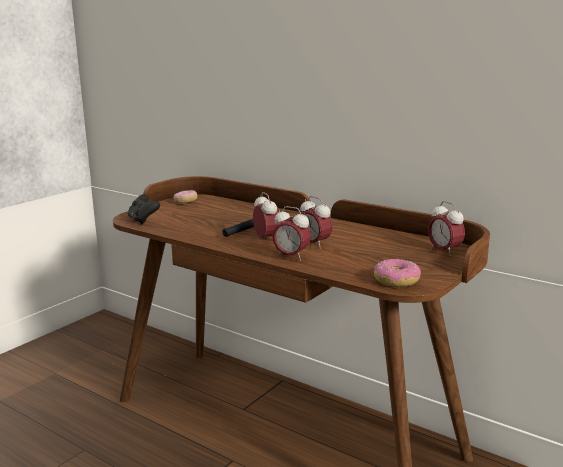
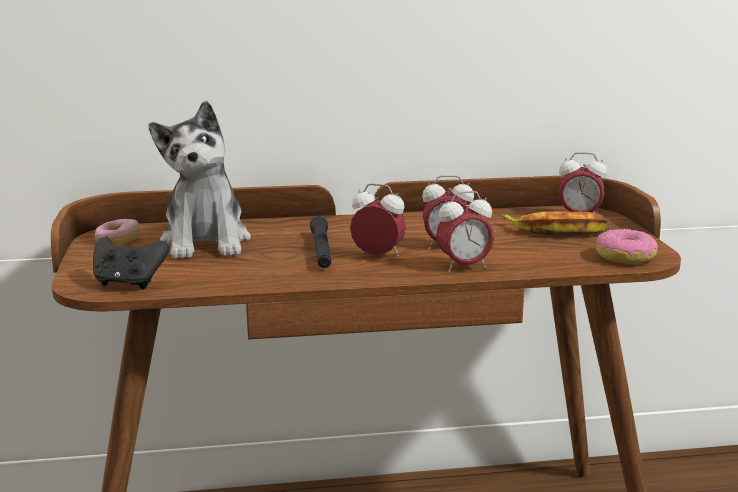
camera: 45 degrees left, 0 degrees up
(216, 211) = (206, 242): none -> plush toy
(403, 254) = (555, 230): none -> banana

